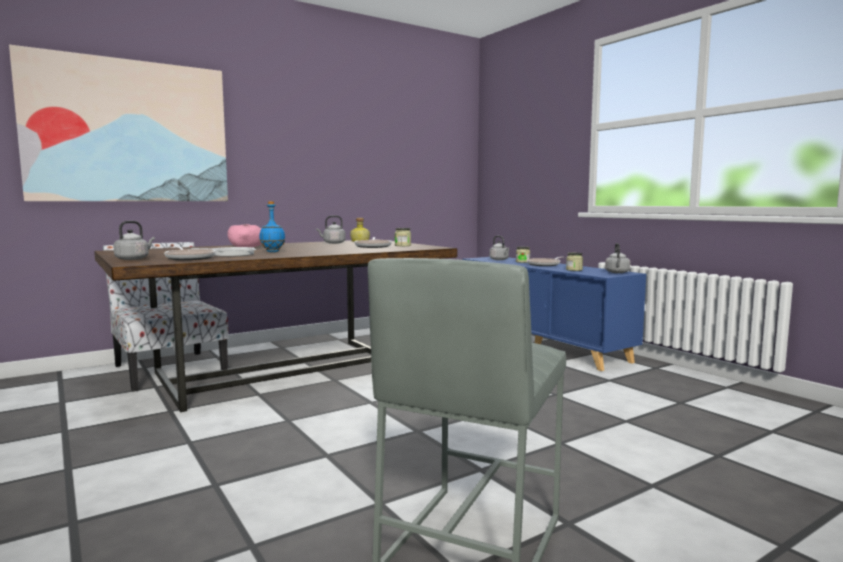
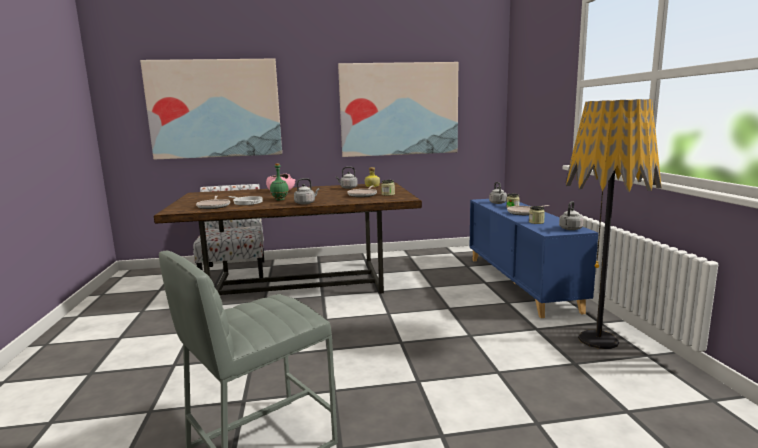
camera: 25 degrees right, 5 degrees up
(134, 259) = (184, 205): grey kettle -> grey kettle (306, 203)
(272, 251) = (280, 199): blue bottle -> green bottle
(371, 152) = (399, 109): none -> picture
(673, 381) = (598, 340): none -> floor lamp

